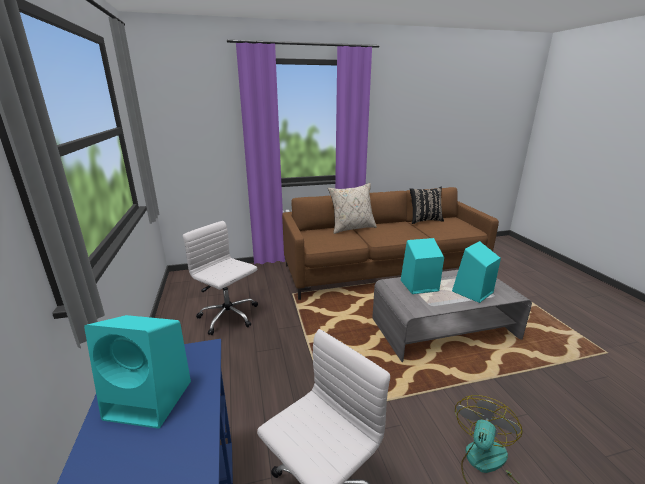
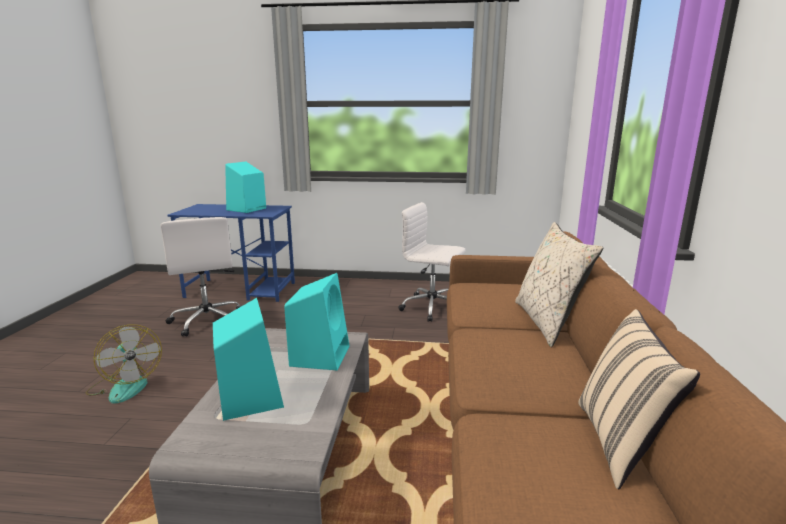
camera: 110 degrees right, 5 degrees down
(229, 317) = (433, 307): white office chair -> white office chair turned 120 degrees counterclockwise
(424, 220) = (621, 443): black pillow -> beige pillow

